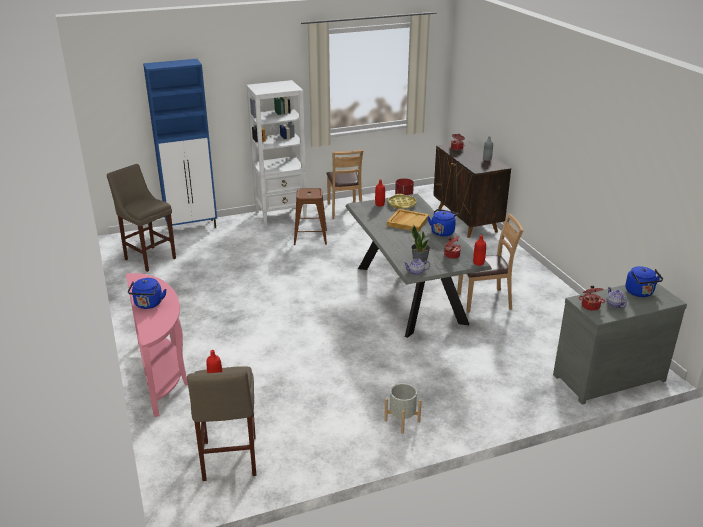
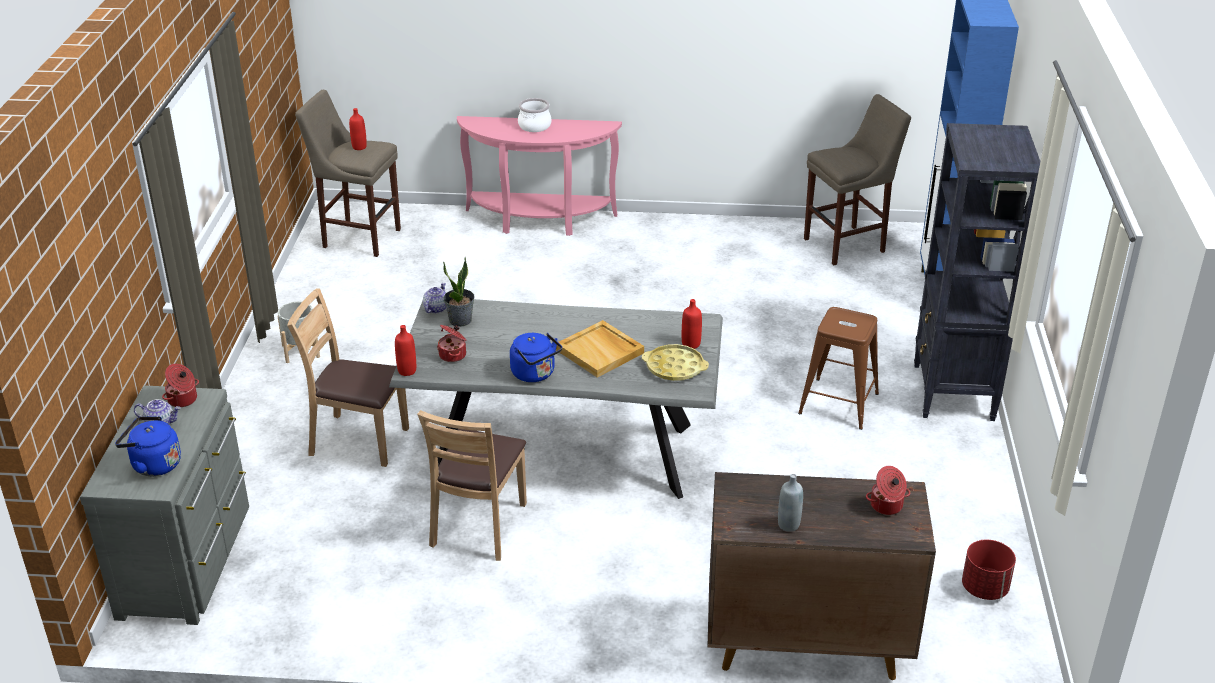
camera: 115 degrees right, 5 degrees up
(148, 304) = (534, 126): blue kettle -> cooking pot
(281, 215) = (953, 393): white bookcase -> black bookcase
(344, 210) = (946, 477): brown chair -> brown chair (358, 440)

